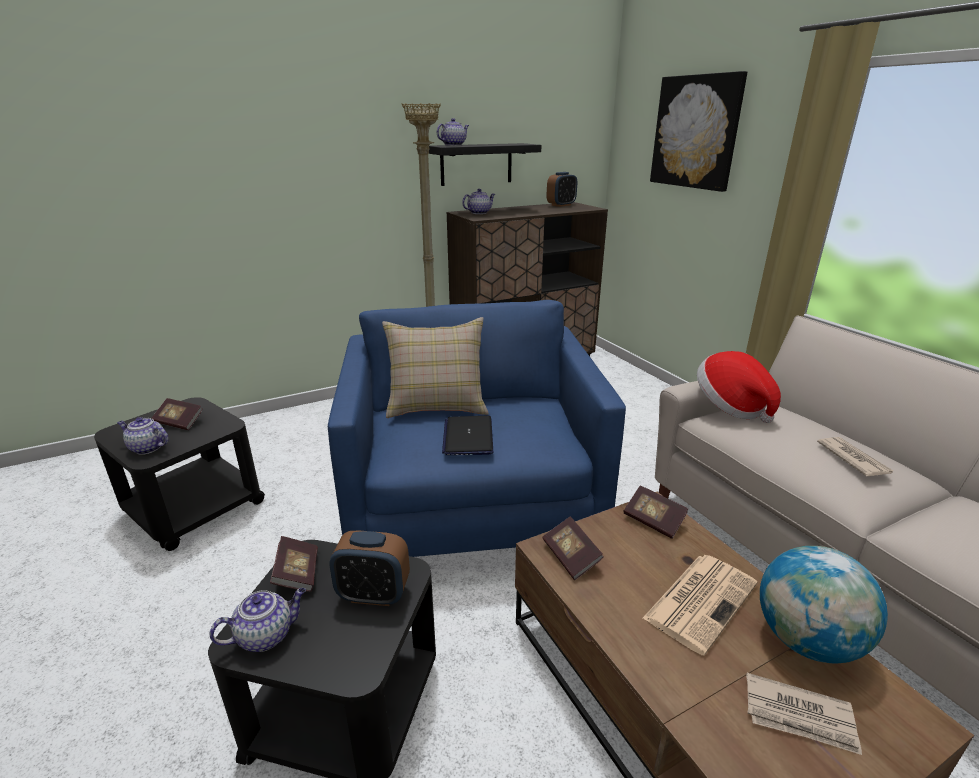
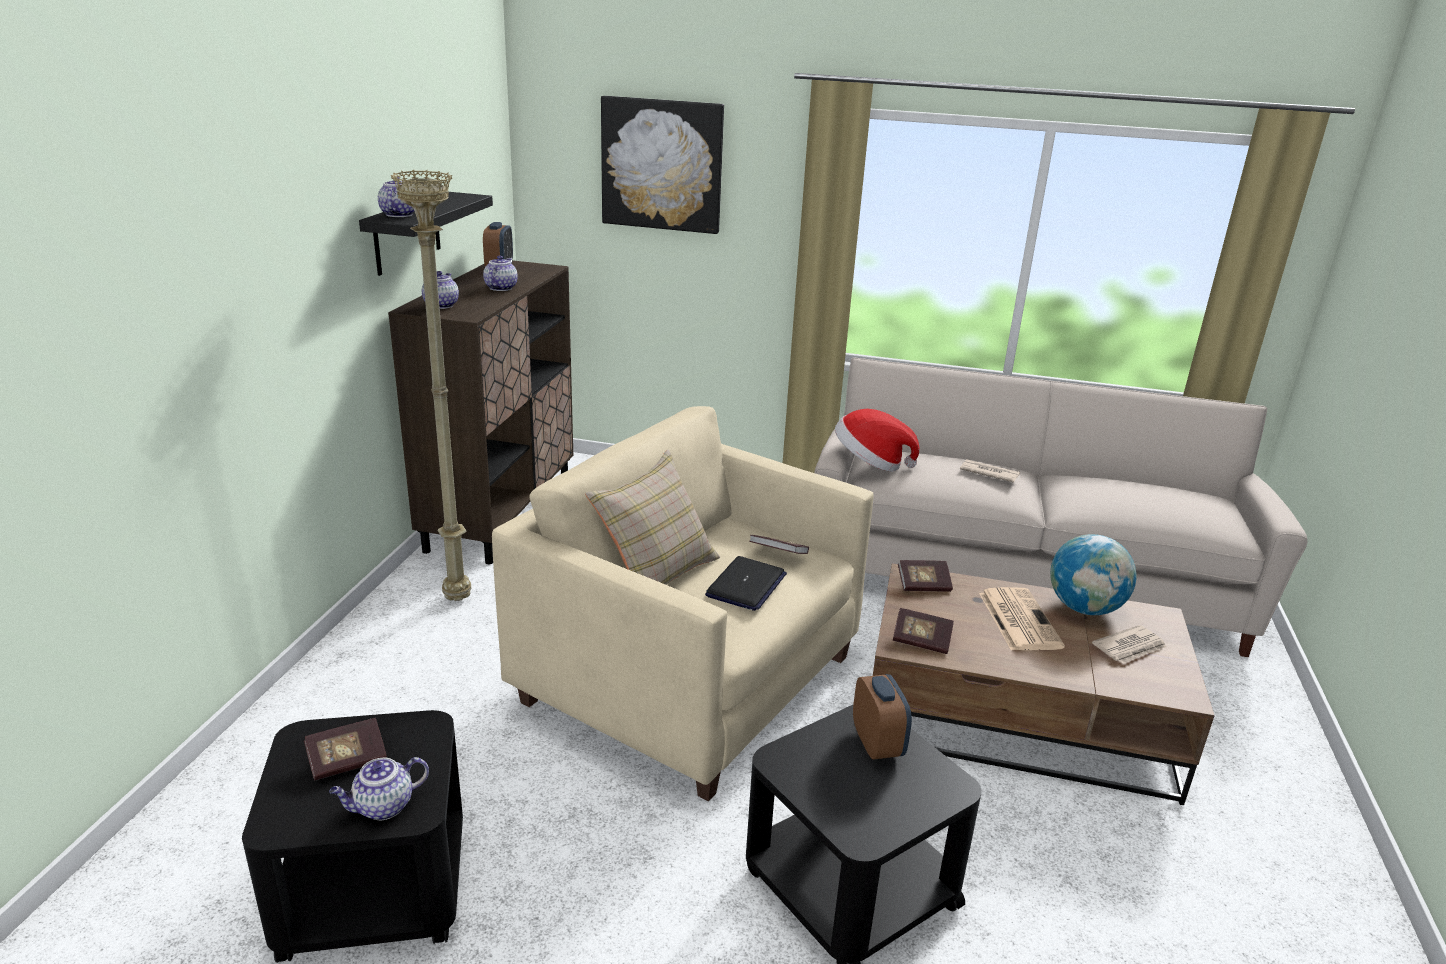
camera: 50 degrees left, 0 degrees up
(266, 635) = (868, 819): teapot -> teapot (501, 288)
(297, 574) = (803, 774): book -> book (778, 554)
(373, 594) = (877, 744): alarm clock -> alarm clock turned 60 degrees counterclockwise
(468, 436) = (746, 585): laptop -> laptop turned 105 degrees counterclockwise
(472, 507) = (689, 682): blue armchair -> beige armchair

